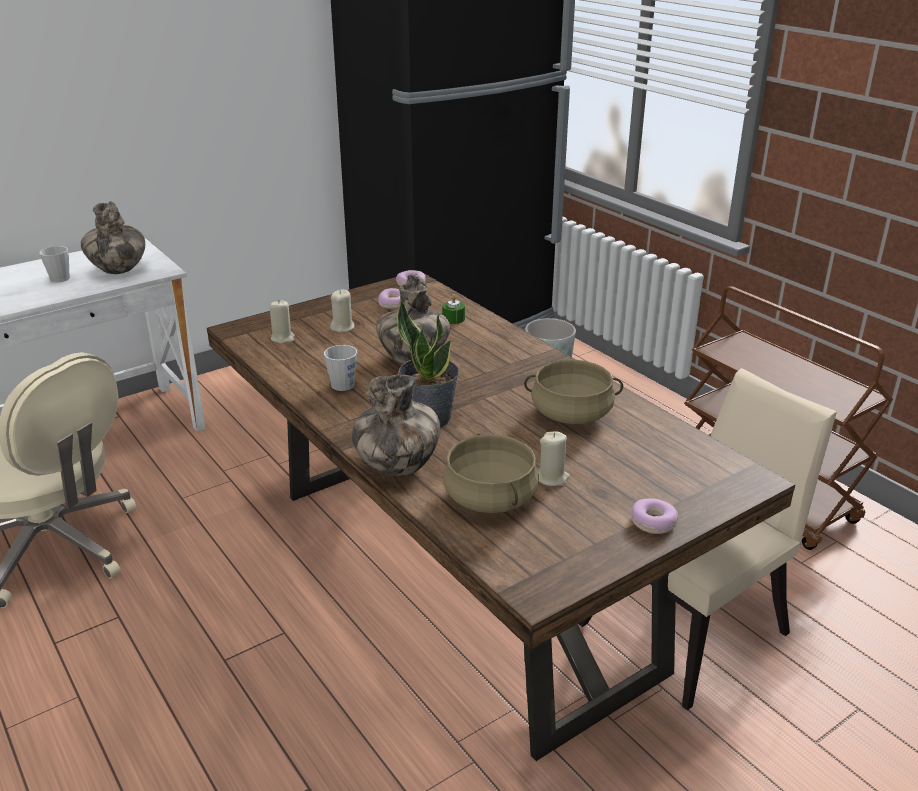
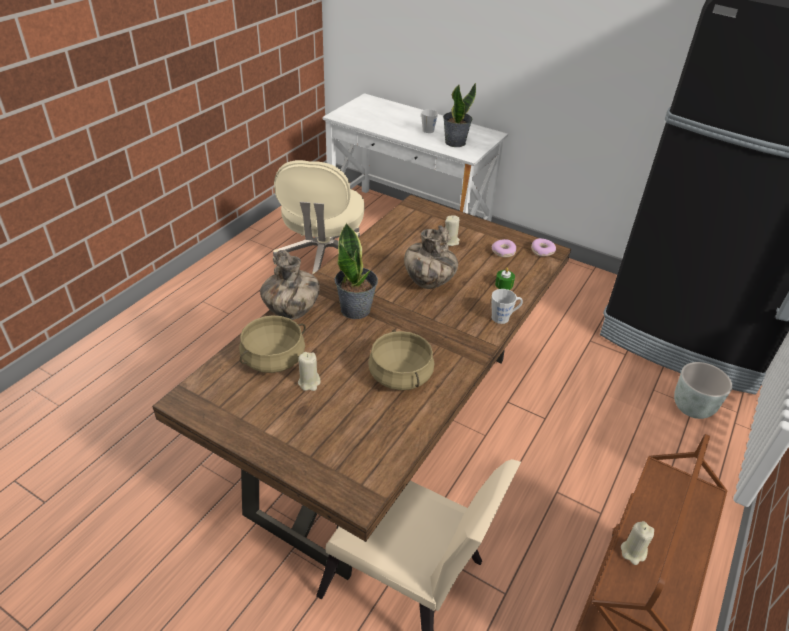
camera: 65 degrees right, 10 degrees up
(118, 270) = (454, 142): vase -> potted plant
(283, 338) = (417, 224): beige candle -> beige candle (633, 552)
(344, 382) = (378, 263): grey mug -> grey mug (504, 317)
(653, 523) = (275, 445): donut -> none

